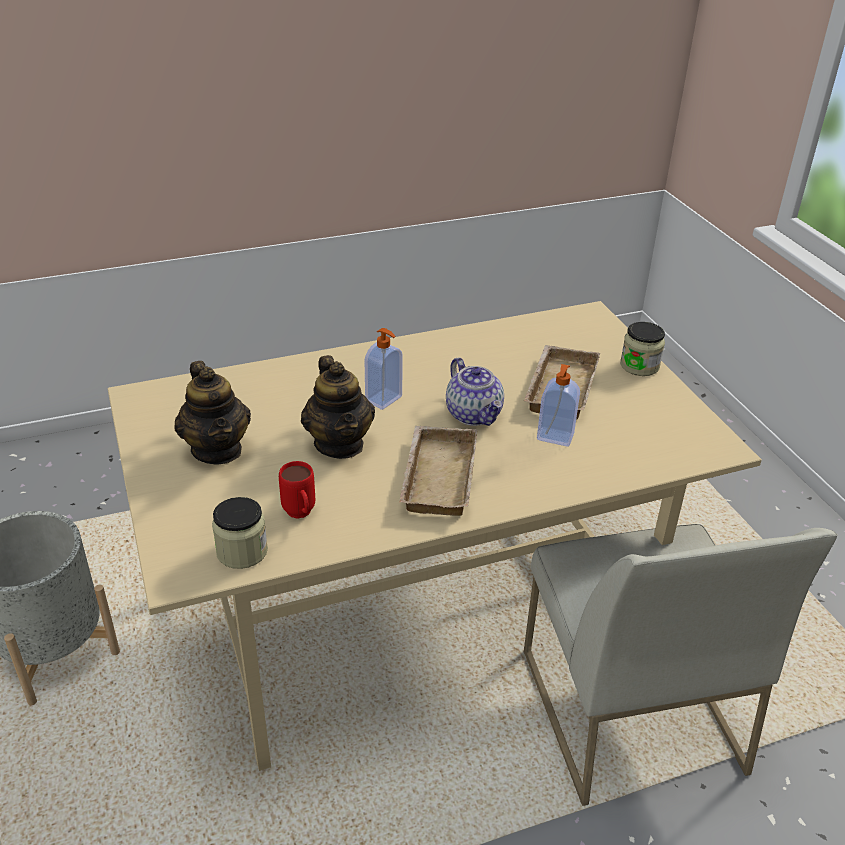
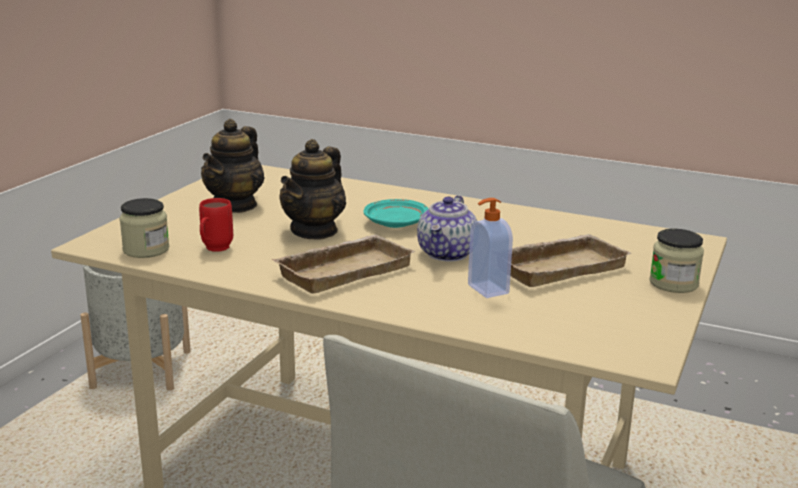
camera: 45 degrees right, 15 degrees down
(384, 399) = (396, 223): soap dispenser -> turquoise plate

